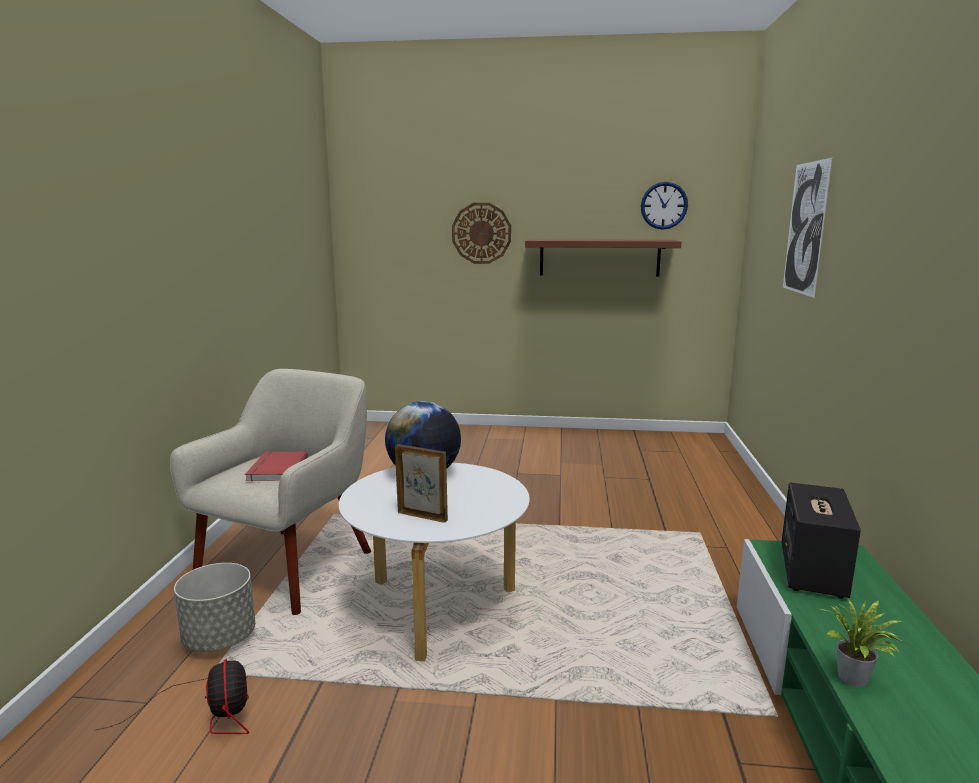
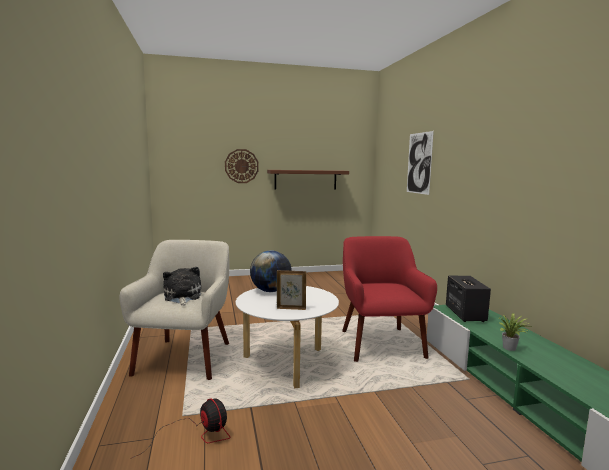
camera: 20 degrees left, 5 degrees down
(219, 639) = (172, 399): grey planter -> none
(275, 469) = (182, 297): red book -> plush toy
(638, 597) = (380, 343): none -> red armchair
(664, 205) = (336, 153): wall clock -> none

